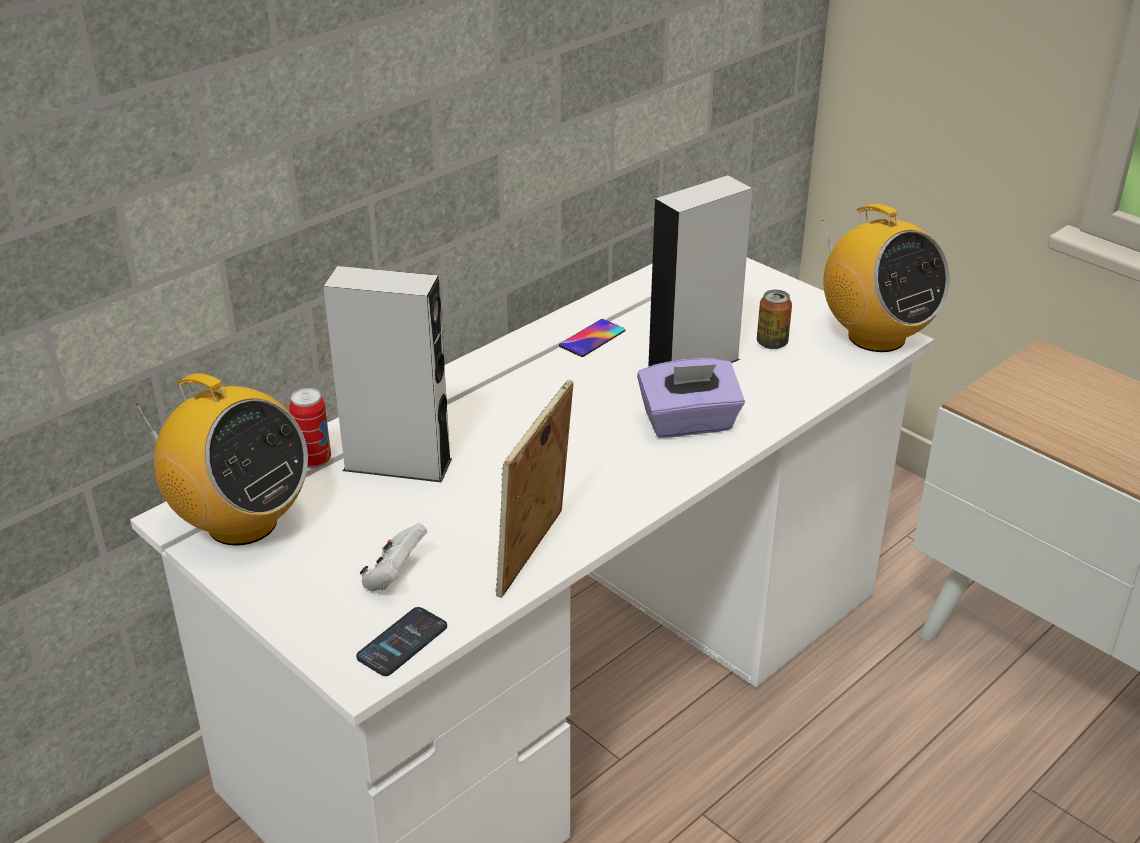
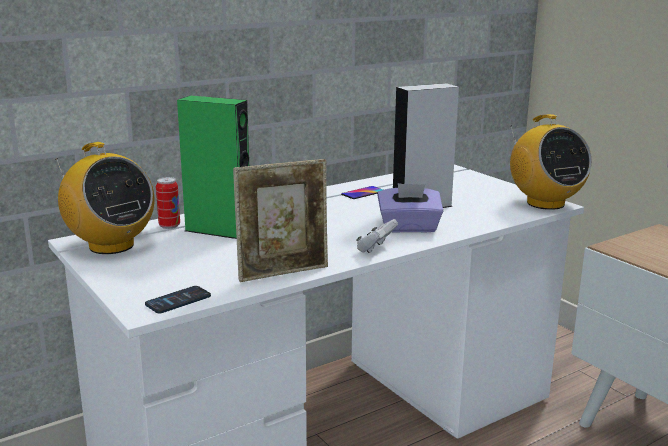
camera: 10 degrees right, 15 degrees down
(394, 577) = (189, 273): white game controller -> white game controller (375, 249)
(397, 464) = (218, 231): grey speaker -> green speaker
(535, 556) = (283, 272): picture frame -> picture frame turned 150 degrees counterclockwise
(772, 343) = (476, 201): can -> none

